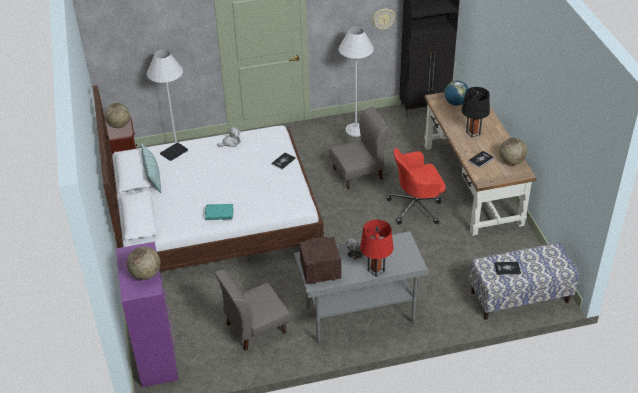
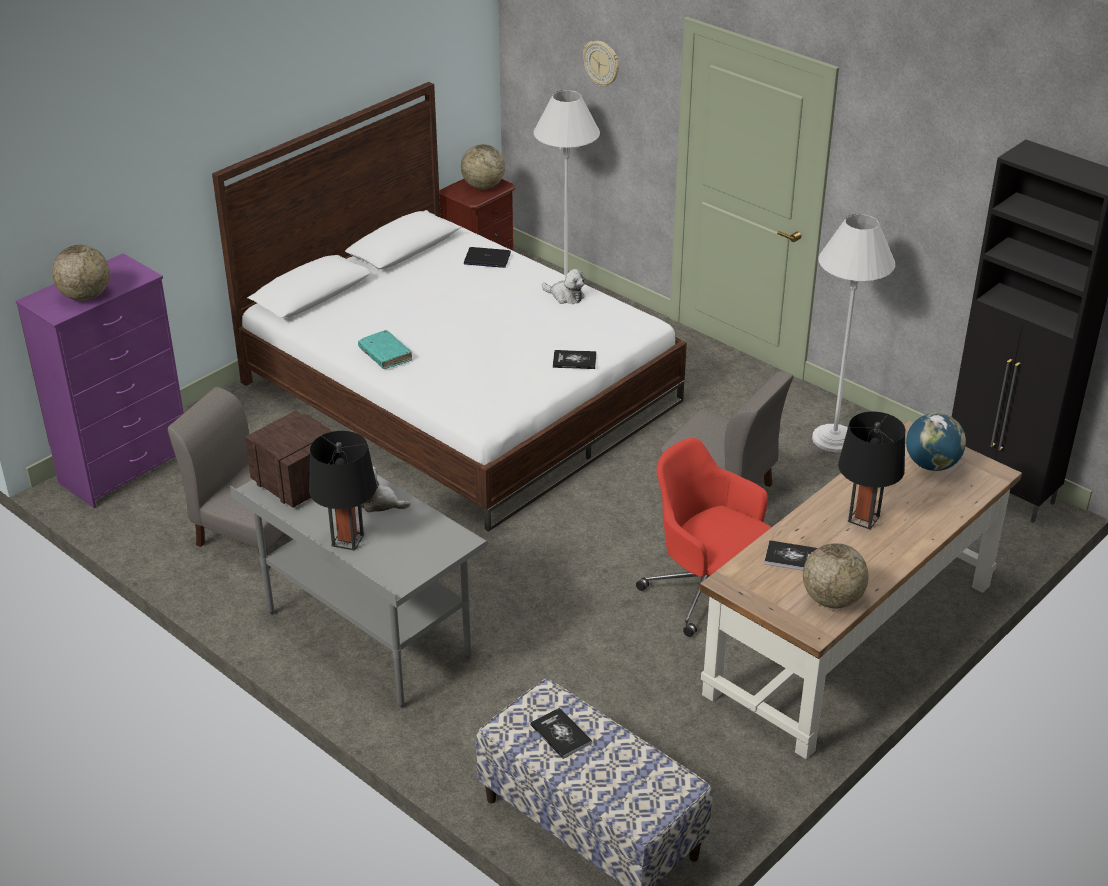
camera: 55 degrees right, 5 degrees down
(153, 177) = (413, 266): pillow -> none
(376, 270) = (347, 540): red table lamp -> black table lamp
(383, 19) = (968, 245): wall clock -> wall clock (602, 63)

